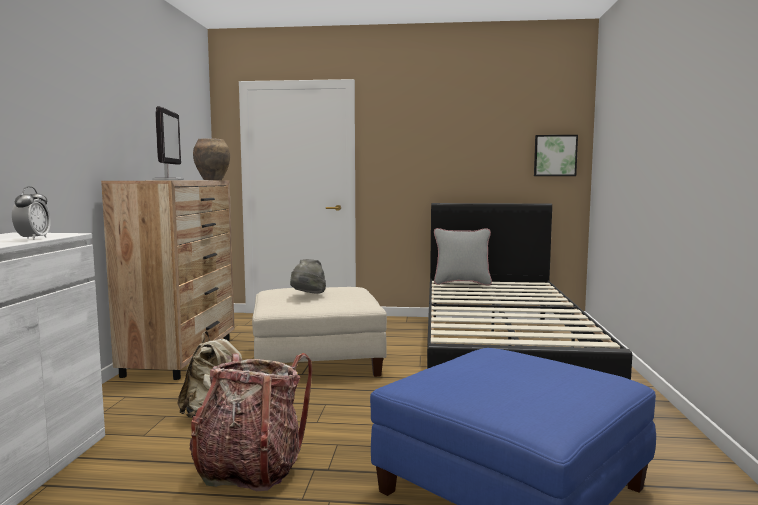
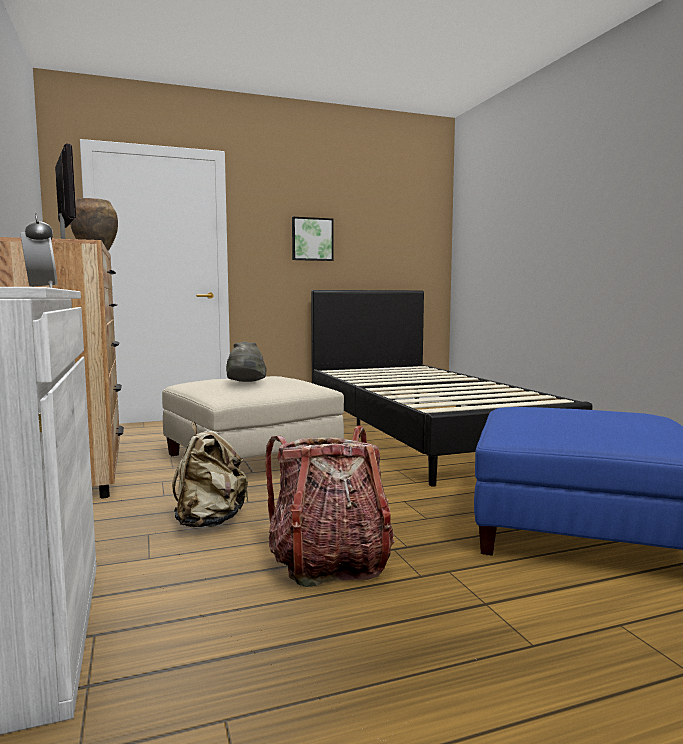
camera: 25 degrees left, 0 degrees up
(461, 283) = (351, 370): grey pillow -> none
(555, 155) = (422, 244): picture -> picture (312, 239)

